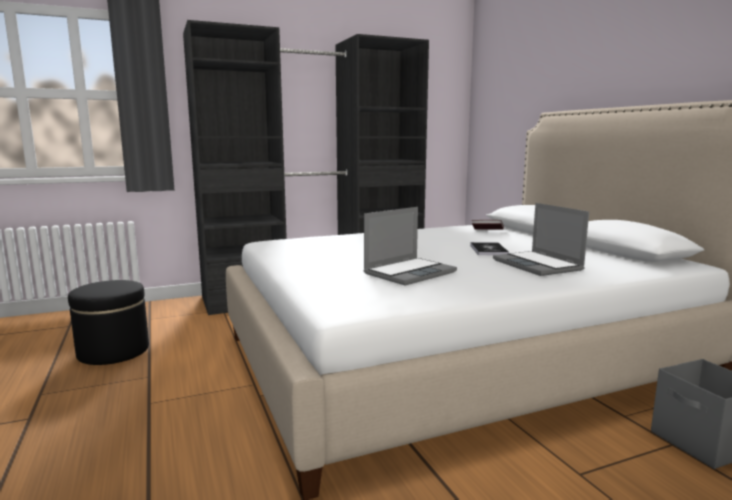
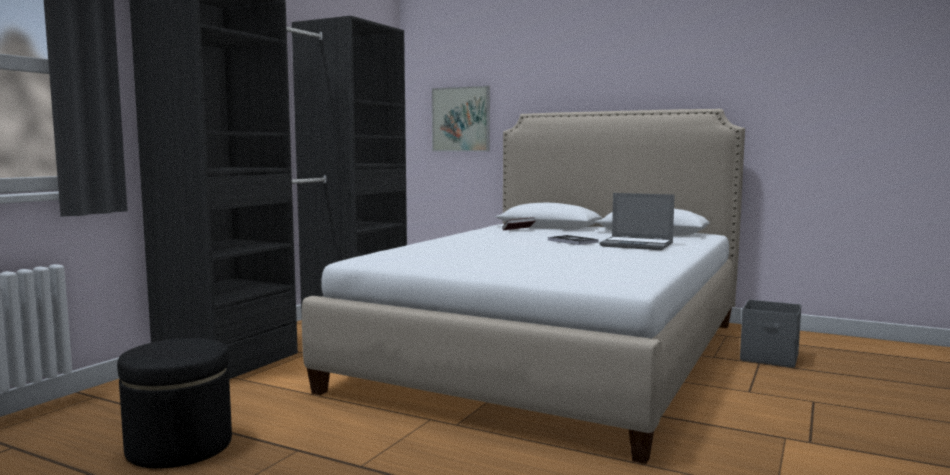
camera: 40 degrees left, 5 degrees down
(409, 272) = (579, 260): laptop -> none
(506, 119) = (461, 119): none -> picture

